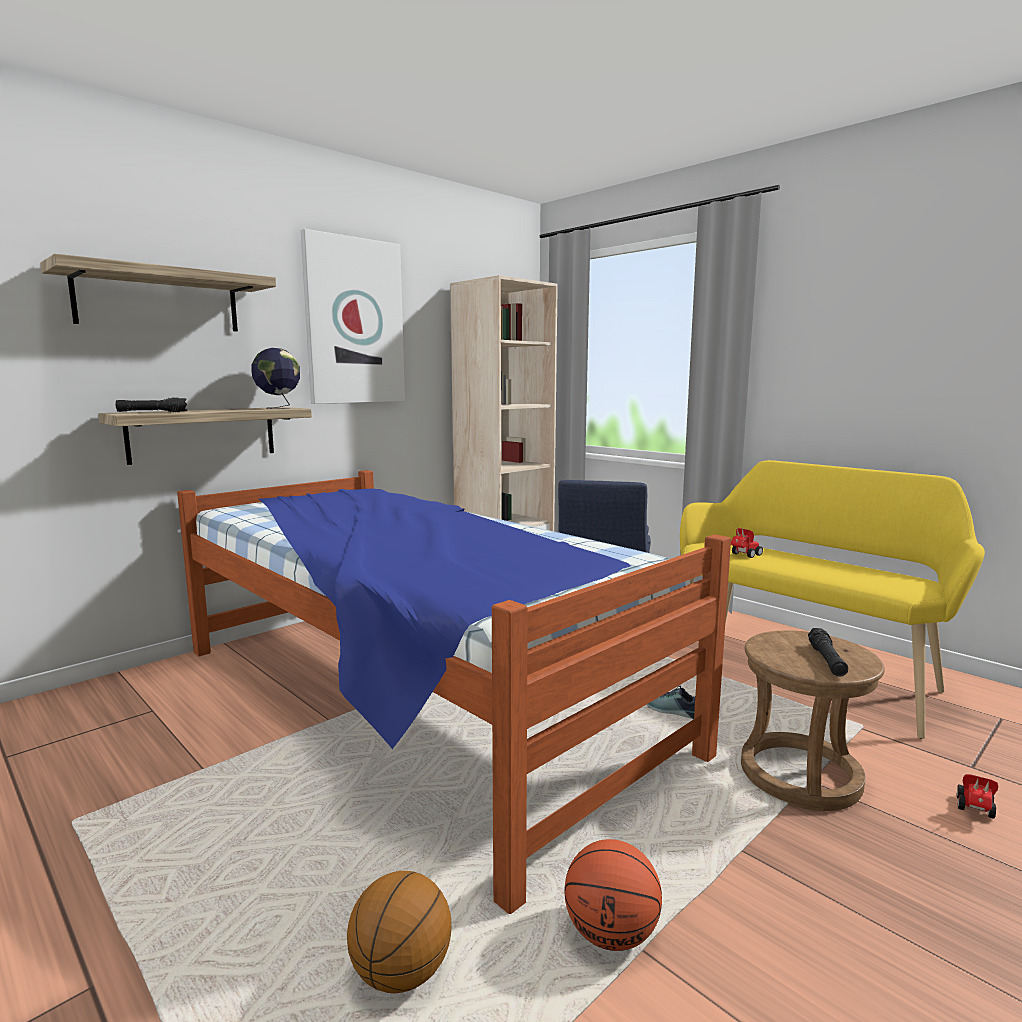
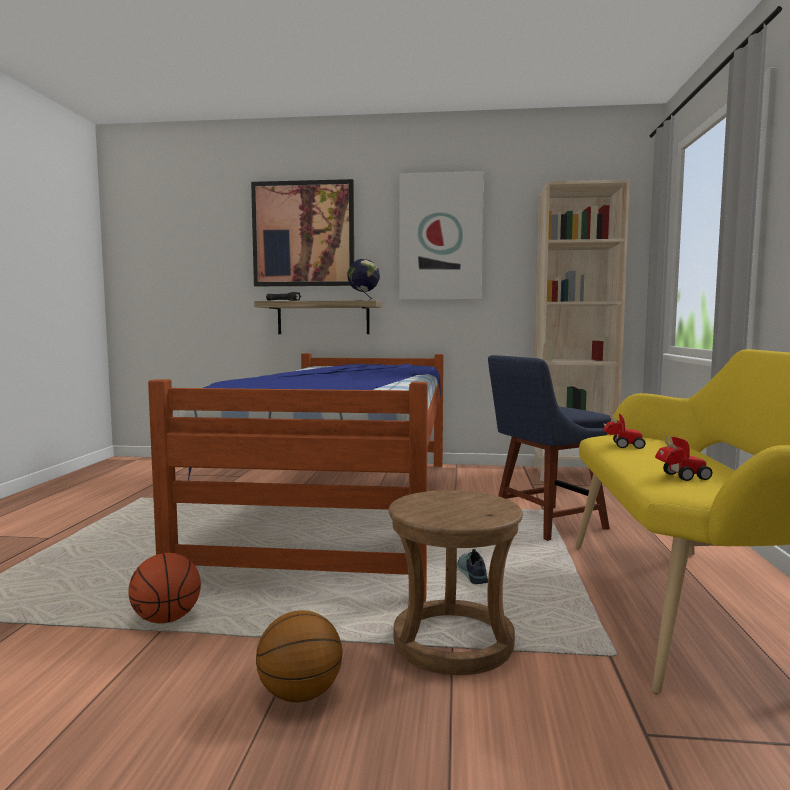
camera: 50 degrees right, 5 degrees down
(158, 301) = (303, 234): shelf -> picture
(402, 972) = (95, 581): basketball -> basketball (300, 694)
(826, 660) = (446, 512): black flashlight -> none
(975, 811) = (537, 744): toy car -> toy car (680, 477)

